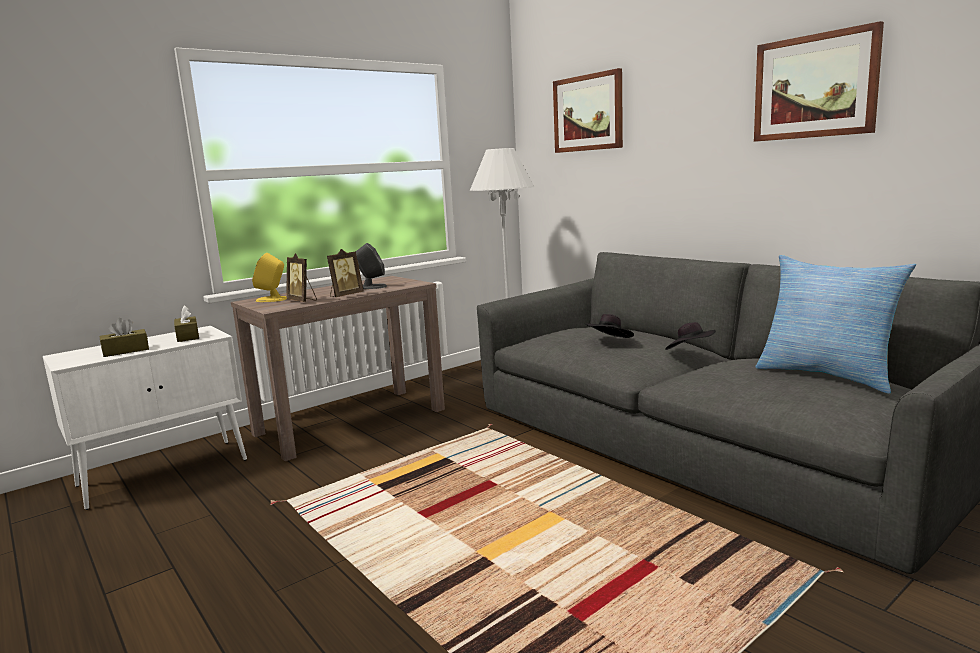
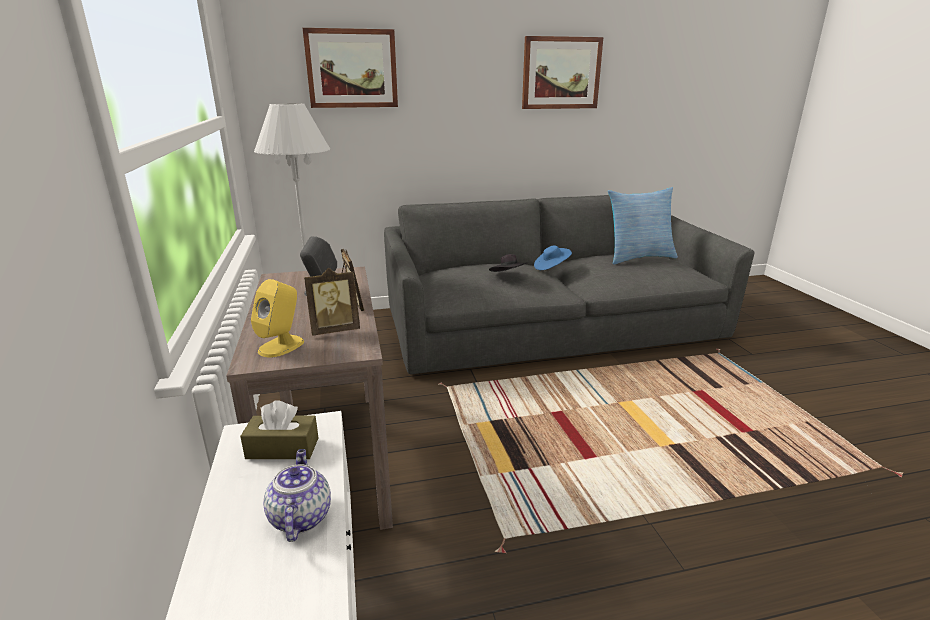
camera: 65 degrees left, 10 degrees up
(126, 351) = (300, 517): brown tissue box -> teapot
(690, 352) = (551, 267): black hat -> blue hat

